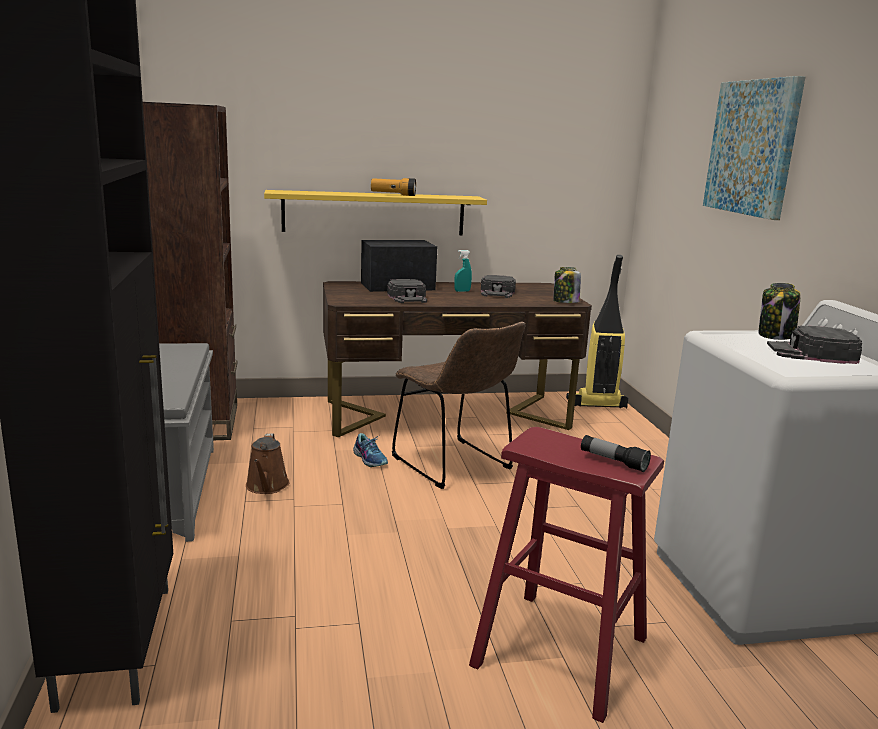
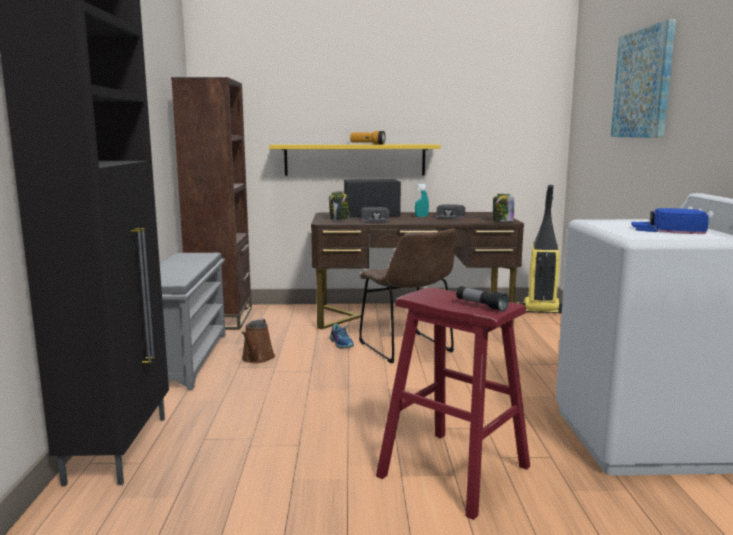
camera: 10 degrees right, 5 degrees down
(776, 335) = (645, 221): jar -> jar (339, 219)
(812, 353) = (668, 229): black cap -> blue cap

